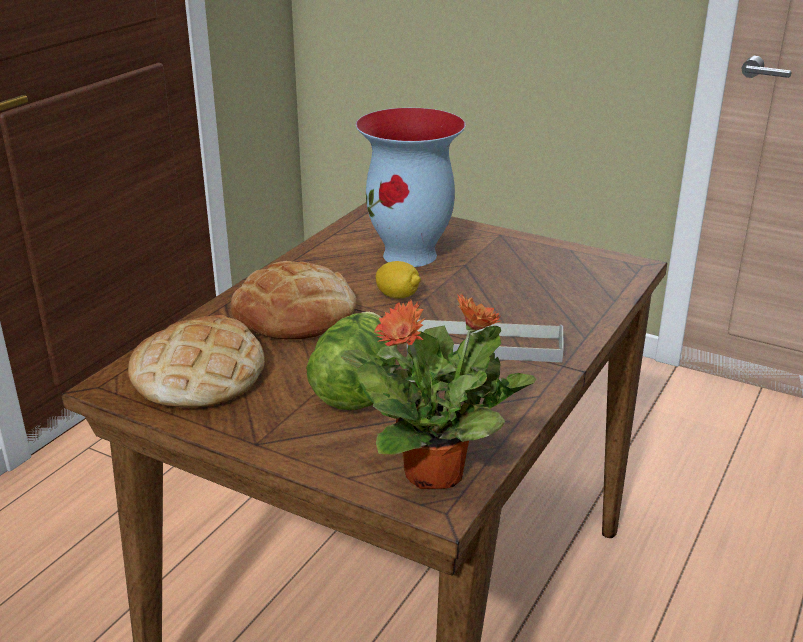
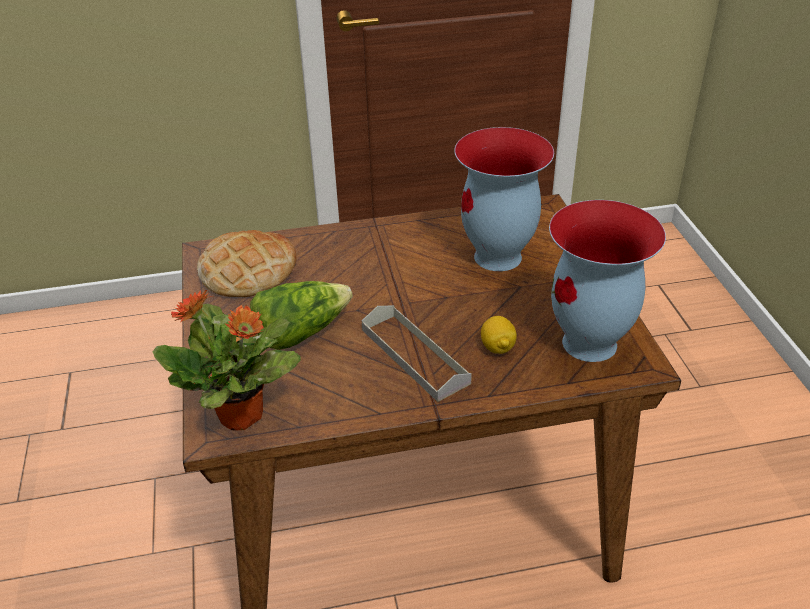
camera: 50 degrees right, 10 degrees up
(295, 314) = (356, 261): bread -> none
(398, 296) = (433, 284): lemon -> lemon (497, 347)
(582, 272) = (591, 344): none -> vase

